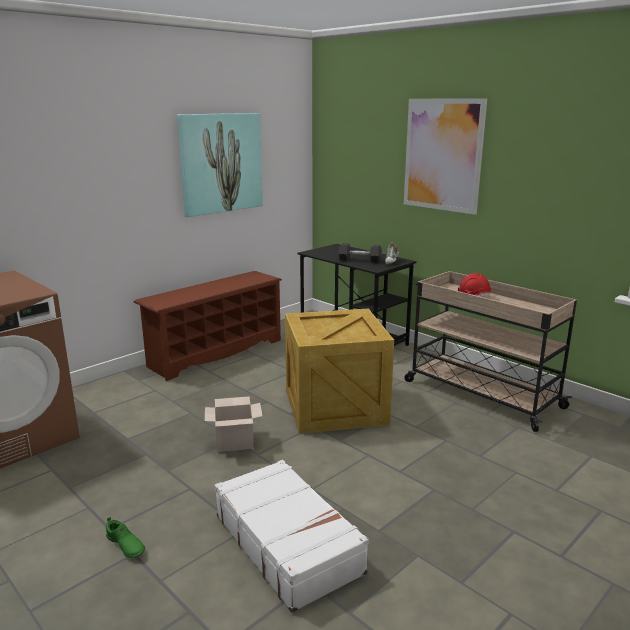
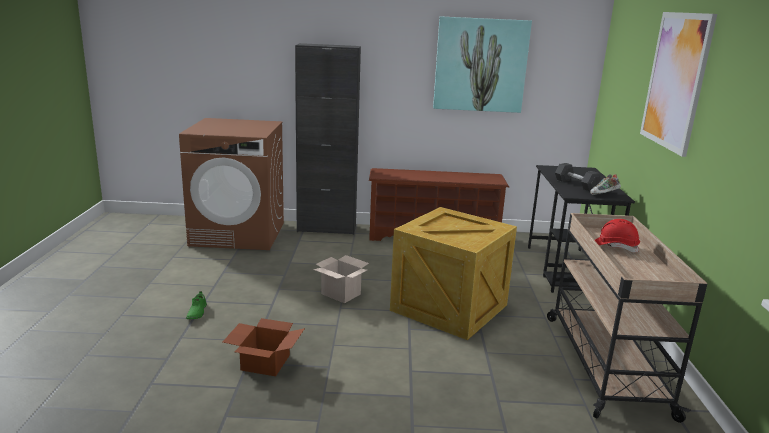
camera: 45 degrees right, 0 degrees up
(101, 388) = (326, 228): none -> black cabinet
(288, 543) = (264, 362): white suitcase -> cardboard box

